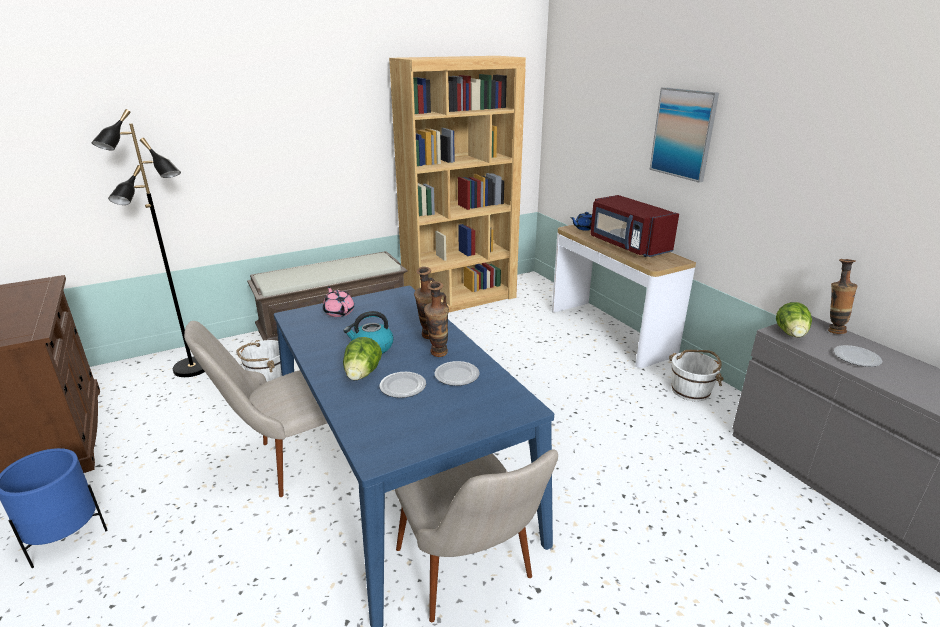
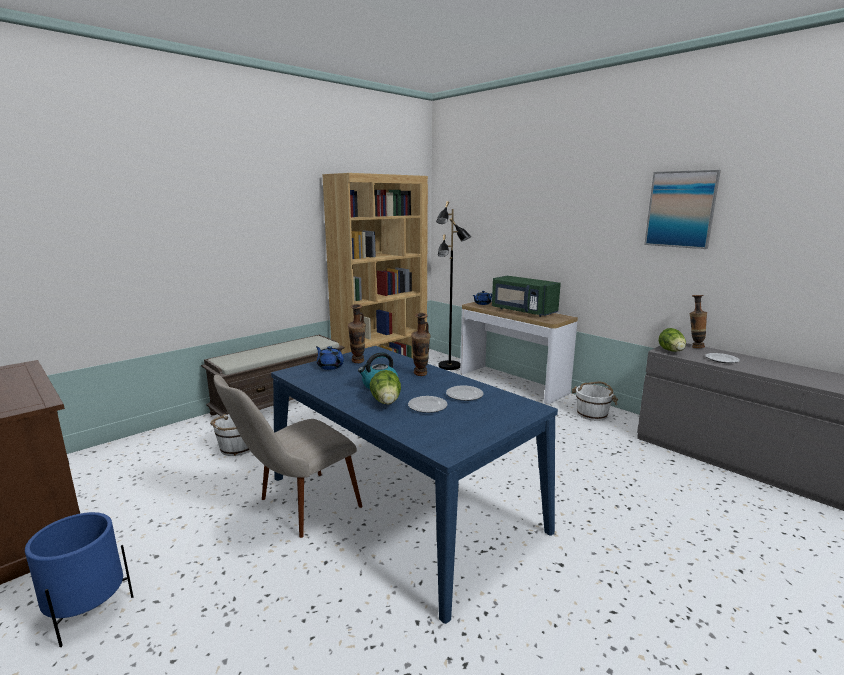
camera: 15 degrees left, 10 degrees down
(192, 368) = (156, 450): black floor lamp -> black floor lamp (450, 366)
(339, 312) = (330, 366): pink teapot -> blue teapot
(438, 356) = (438, 385): vase -> vase (358, 362)
(473, 580) = (506, 568): beige chair -> none
(627, 245) = (522, 311): red microwave -> green microwave
(683, 133) = (556, 224): picture -> picture (681, 209)

